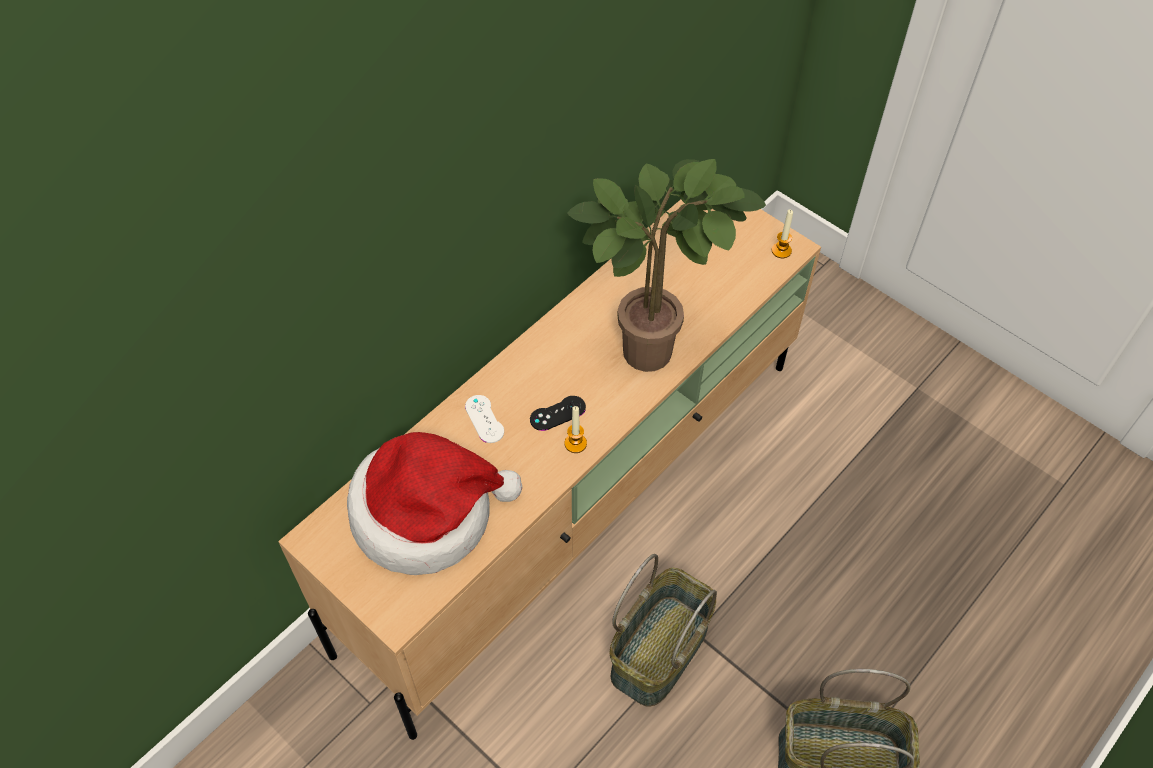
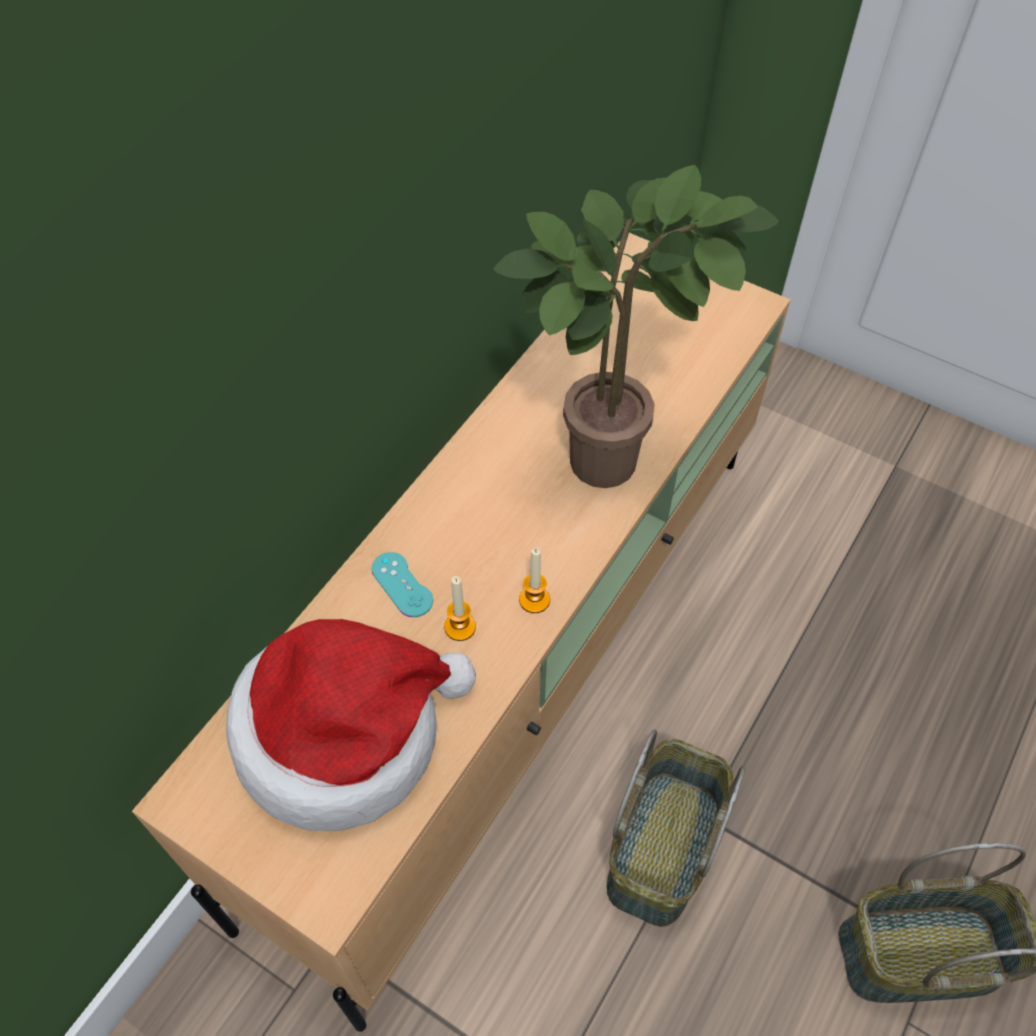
camera: 10 degrees left, 0 degrees up
(484, 419) = (402, 584): white game controller -> turquoise game controller
(557, 413) = (501, 562): black game controller -> none
(781, 251) = (742, 310): candle -> candle (460, 627)

